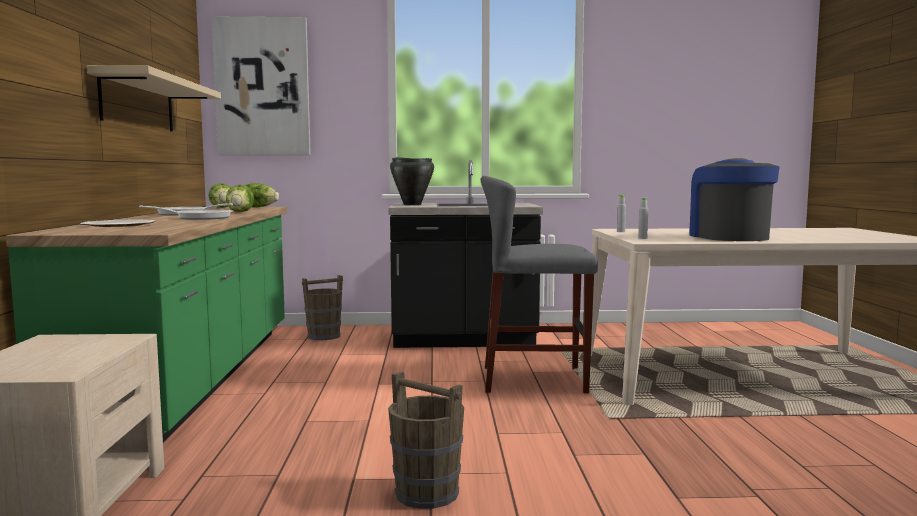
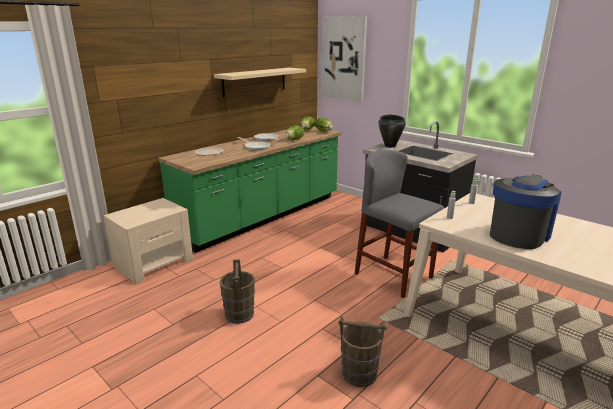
camera: 45 degrees right, 15 degrees up
(323, 336) = (349, 206): brown bucket -> brown bucket (359, 373)

